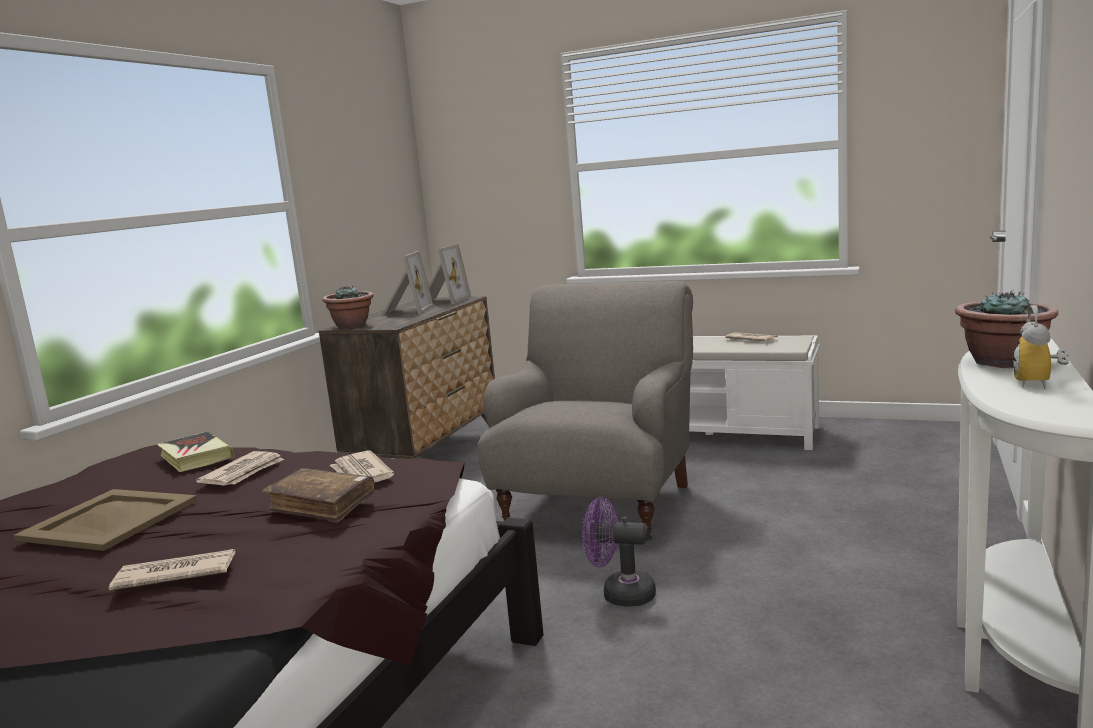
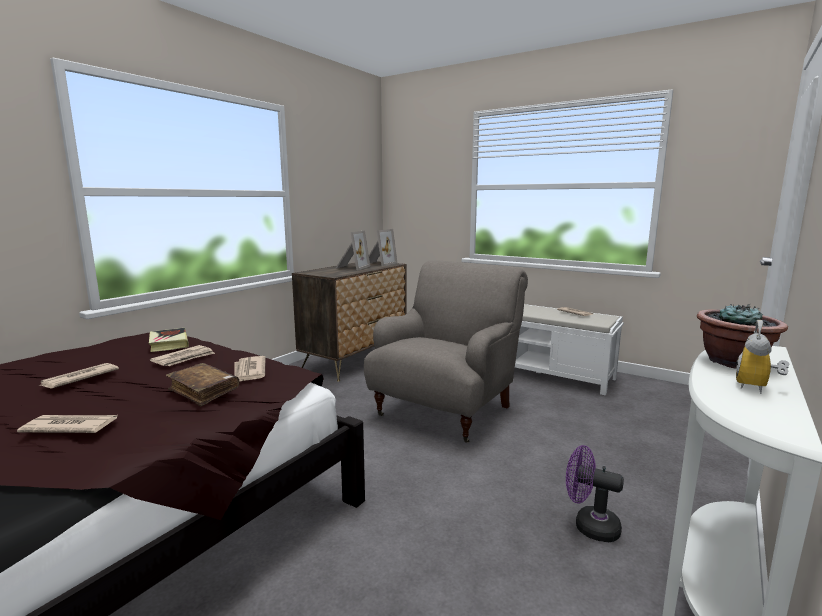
camera: 10 degrees right, 0 degrees up
(109, 520) = (79, 378): beige tray -> newspaper
(352, 326) = (312, 272): potted plant -> none
(620, 594) = (430, 479): purple fan -> purple fan (589, 526)

